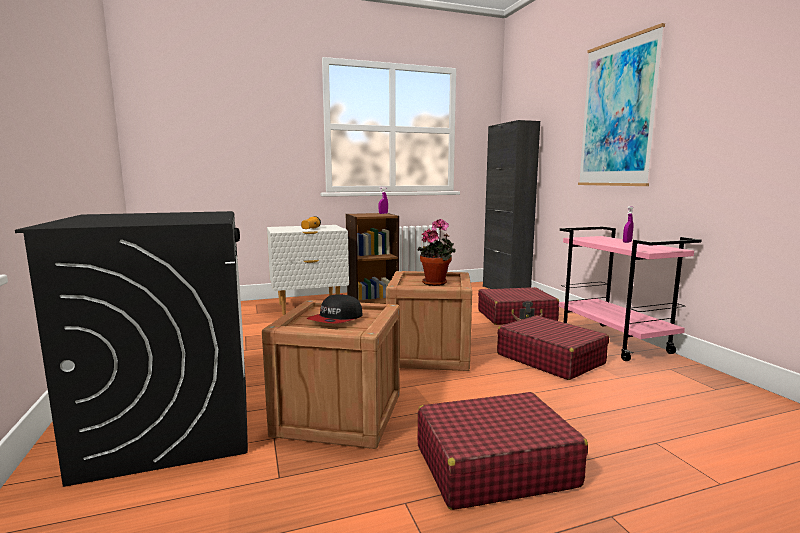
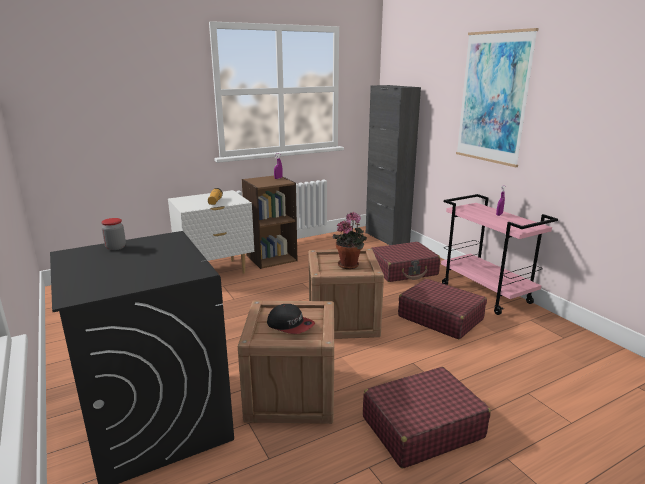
camera: 10 degrees left, 10 degrees up
(149, 214) = (116, 247): none -> jar
(336, 319) = (290, 325): cap -> cap turned 75 degrees counterclockwise

